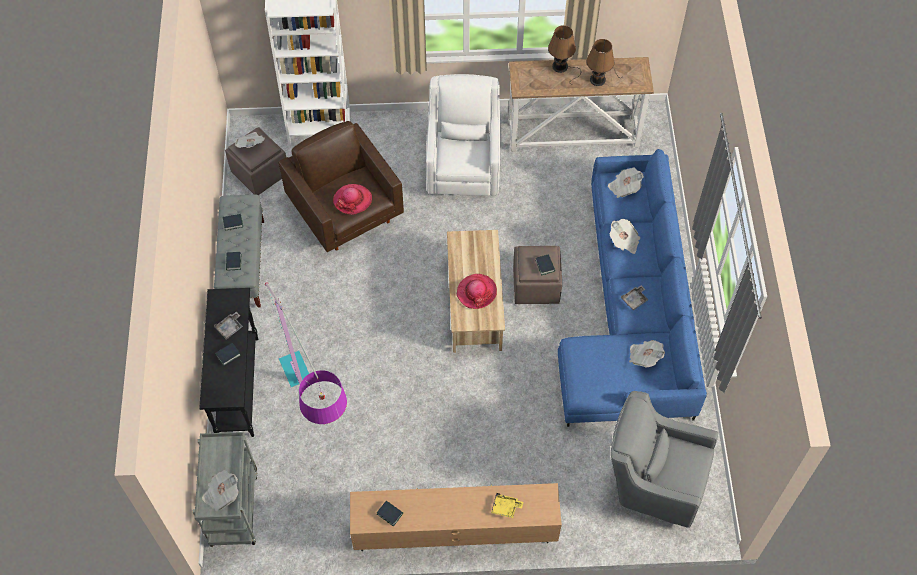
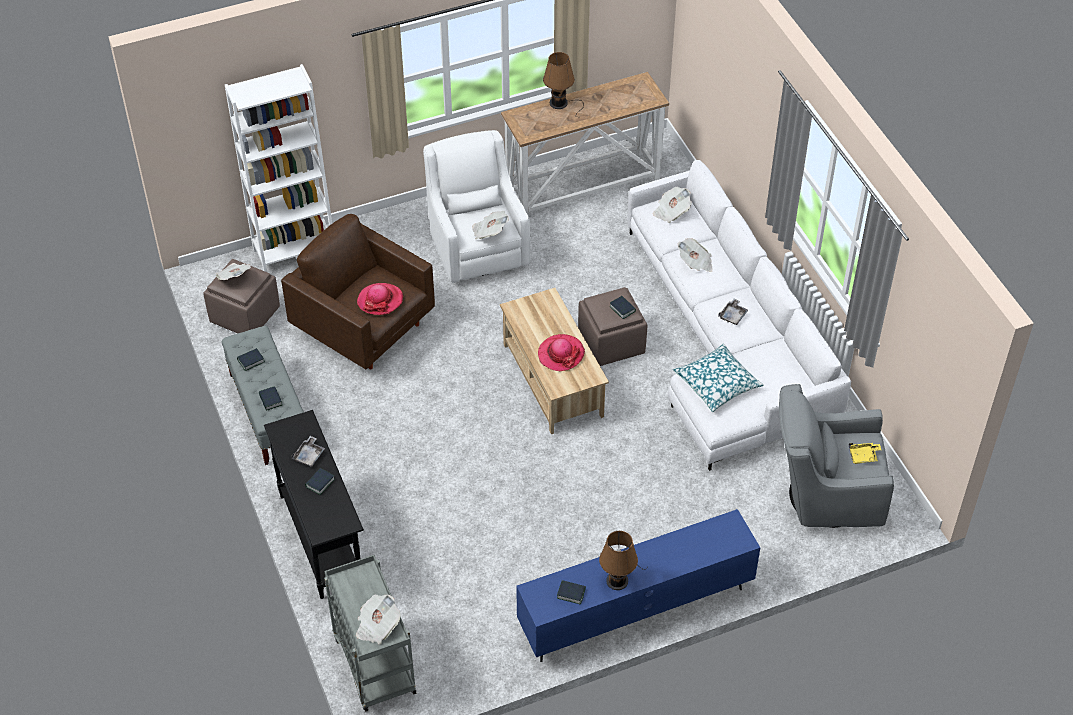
camera: 20 degrees left, 10 degrees down
(317, 421) = (430, 547): floor lamp -> none
(455, 531) = (635, 609): brown tv stand -> blue tv stand
(505, 507) = (693, 549): yellow tray -> yellow tray (863, 456)
(594, 359) = (717, 384): none -> pillow
(599, 79) = (606, 104): brown table lamp -> brown table lamp (618, 579)
(631, 313) = (725, 341): blue sofa -> white sofa
(644, 357) = (768, 366): newspaper -> newspaper (489, 232)

